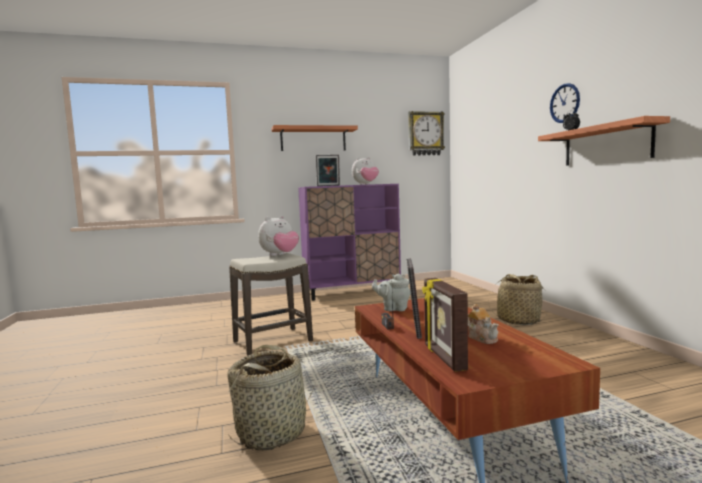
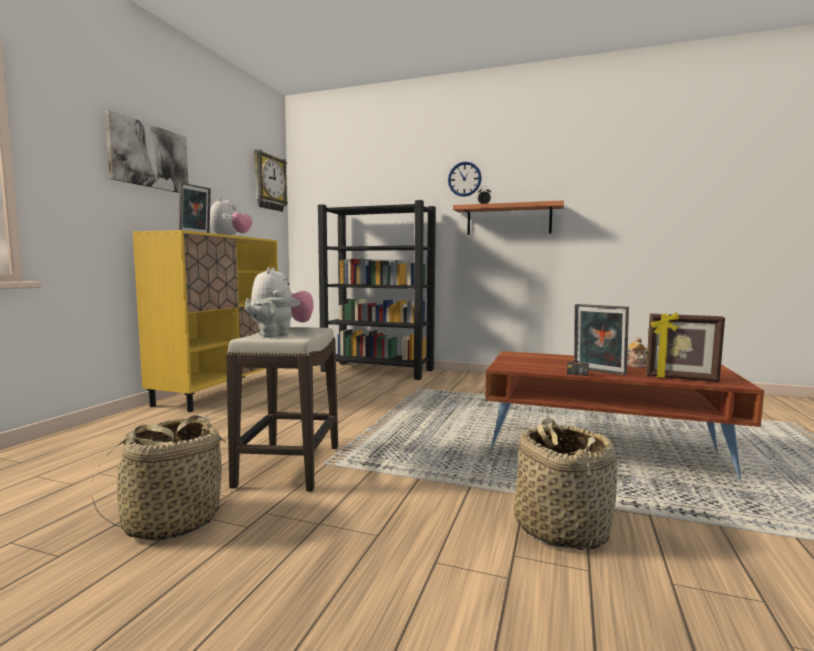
camera: 55 degrees left, 0 degrees up
(313, 139) = (148, 156): shelf -> picture
(352, 292) = (220, 391): purple cabinet -> yellow cabinet
(393, 309) = (521, 364): grey teapot -> grey teapot (271, 335)
(483, 299) = (378, 370): none -> black bookcase
(518, 320) = (447, 380): basket -> basket (172, 521)

